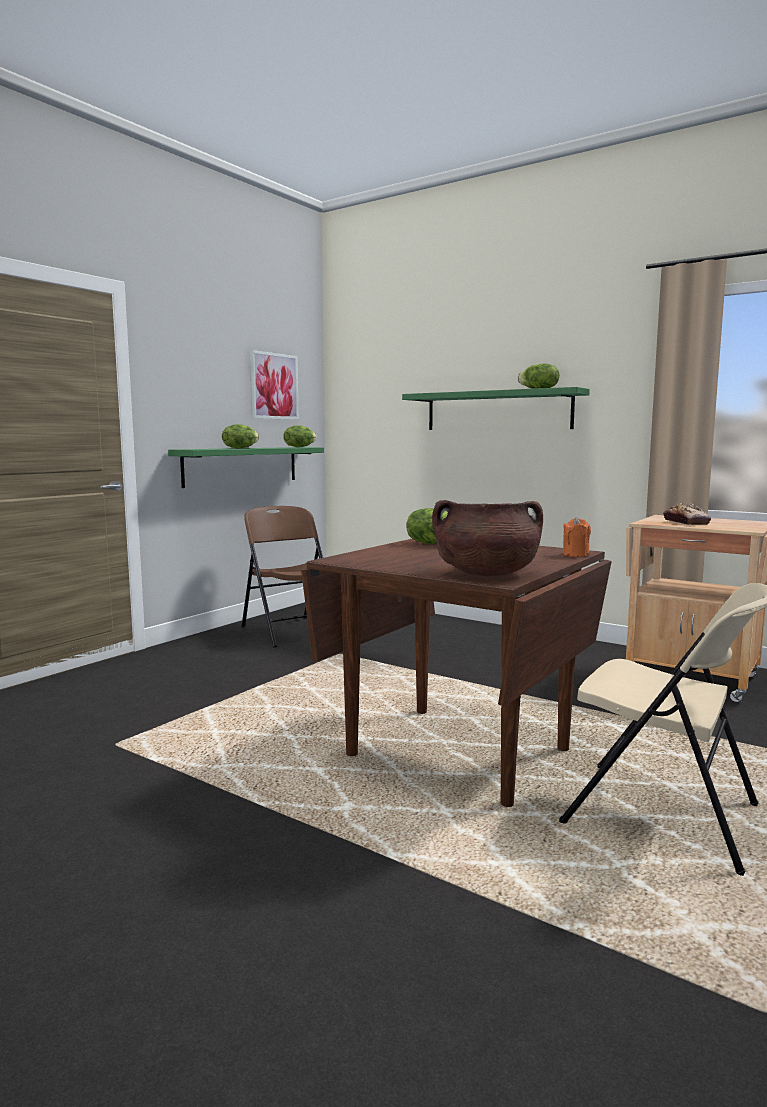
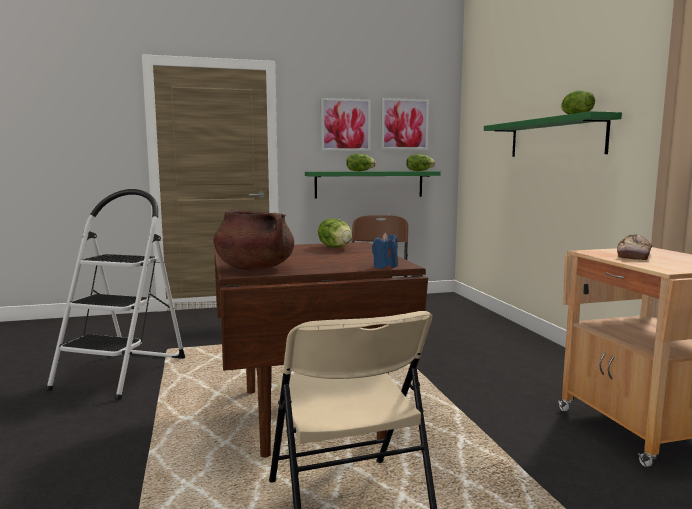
camera: 40 degrees right, 0 degrees up
(119, 792) = (124, 372): none -> step ladder
(213, 384) = (345, 125): none -> picture
(575, 555) = (385, 267): orange candle -> blue candle

